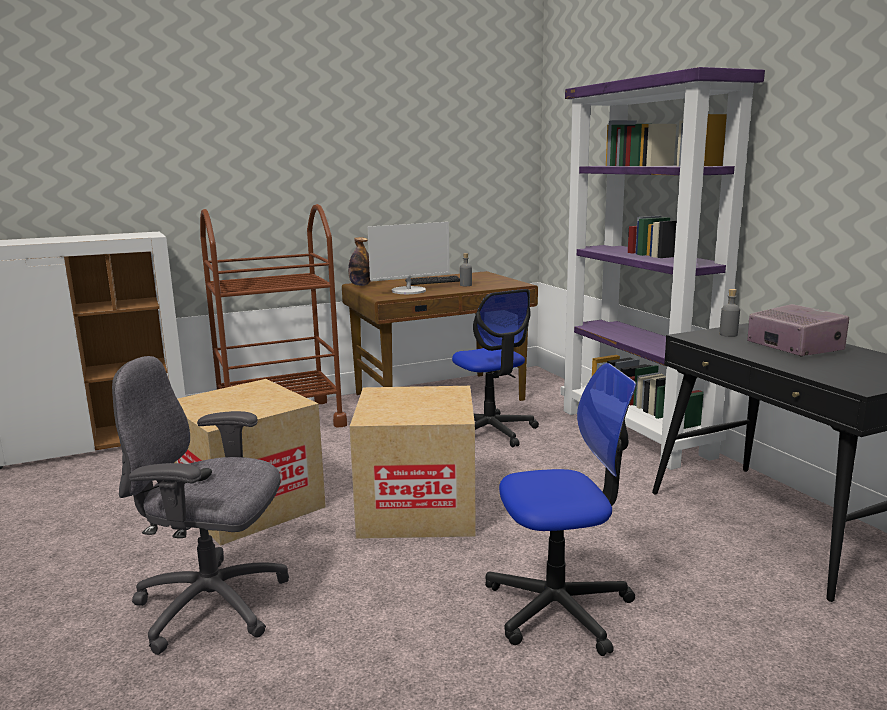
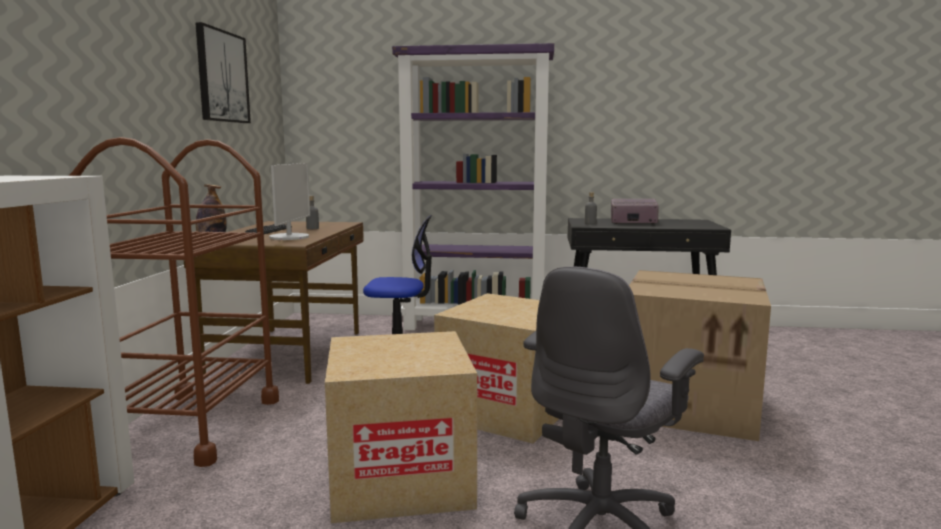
camera: 60 degrees left, 5 degrees down
(421, 138) = (222, 76): none -> picture
(559, 607) = (690, 404): office chair -> cardboard box

